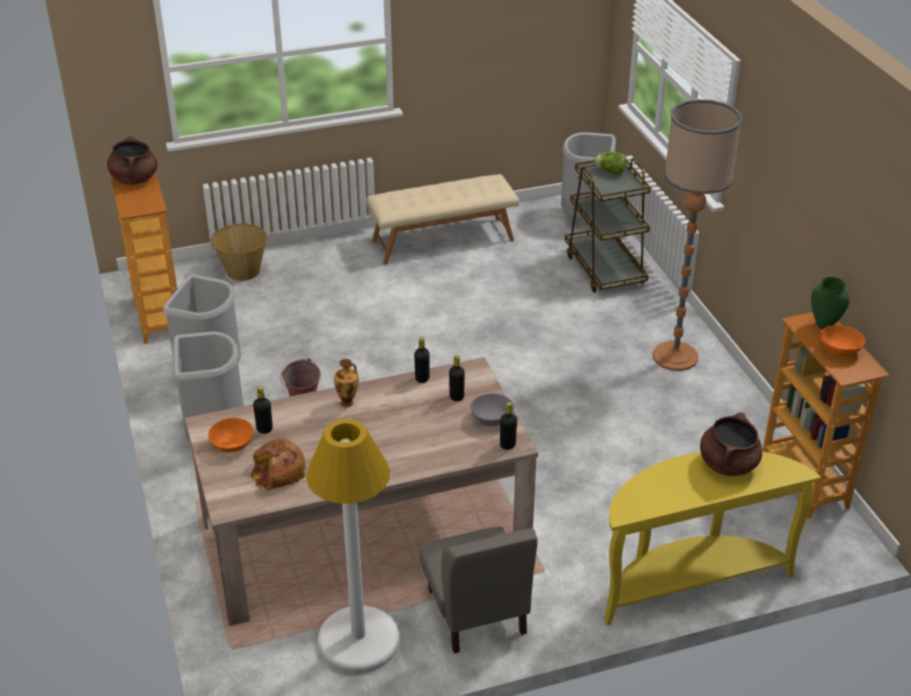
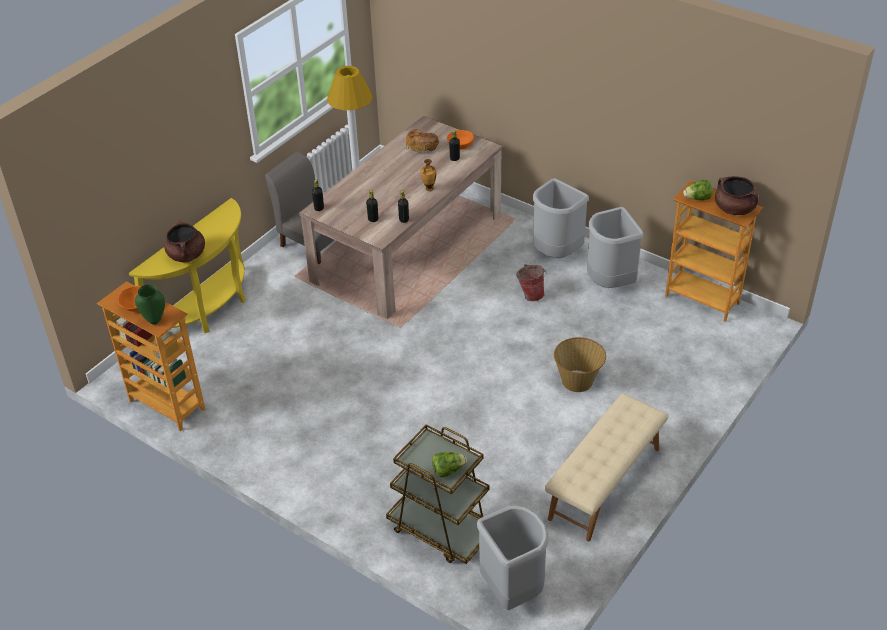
camera: 145 degrees right, 5 degrees up
(146, 200) = (697, 198): none -> lettuce
(242, 271) = (708, 364): basket -> basket (578, 381)
(491, 419) = (341, 217): grey bowl -> none
(675, 357) = (316, 464): floor lamp -> none

